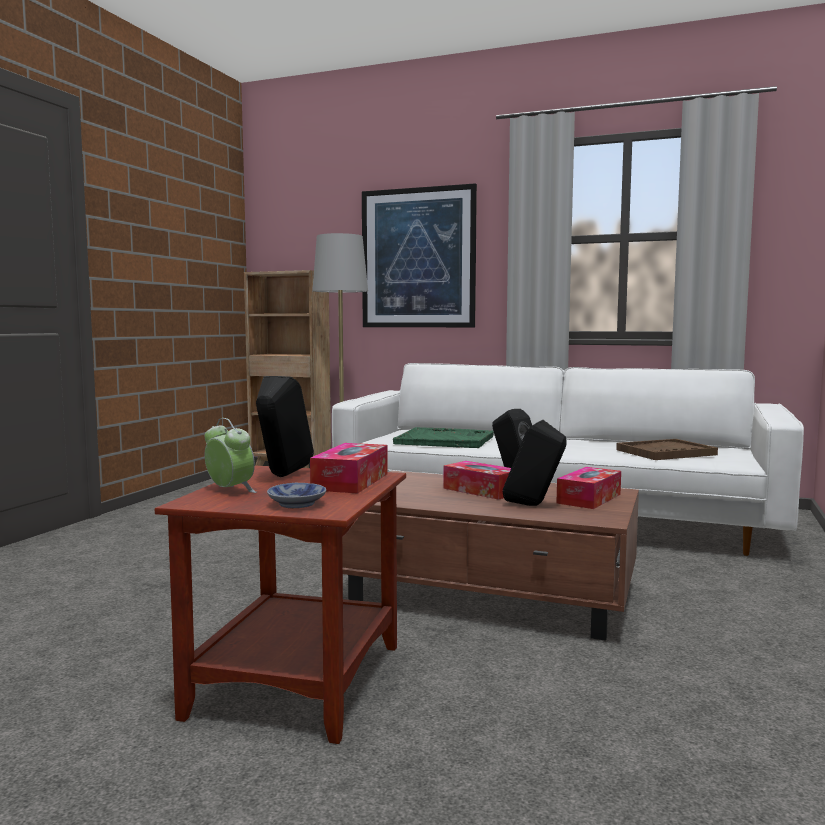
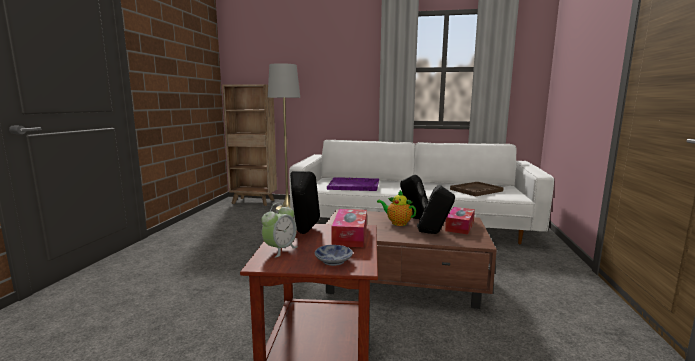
camera: 10 degrees left, 5 degrees up
(230, 491) = (280, 250): alarm clock -> alarm clock turned 90 degrees clockwise
(418, 258) = (326, 78): picture -> none
(445, 440) = (354, 185): green tray -> purple tray
(481, 490) = (397, 223): tissue box -> teapot

